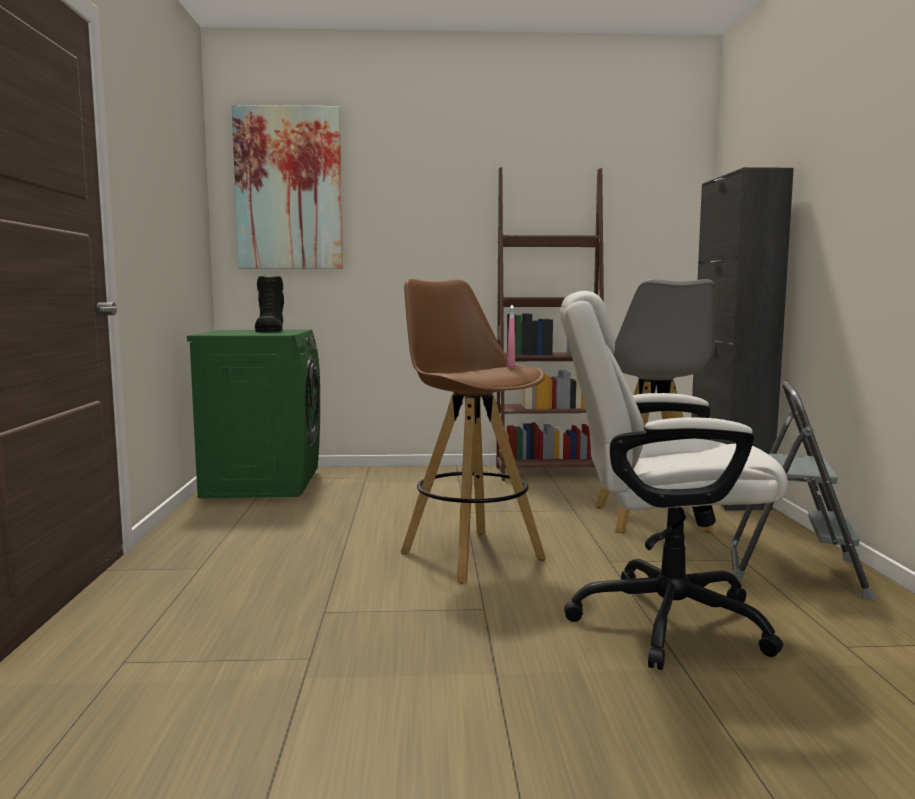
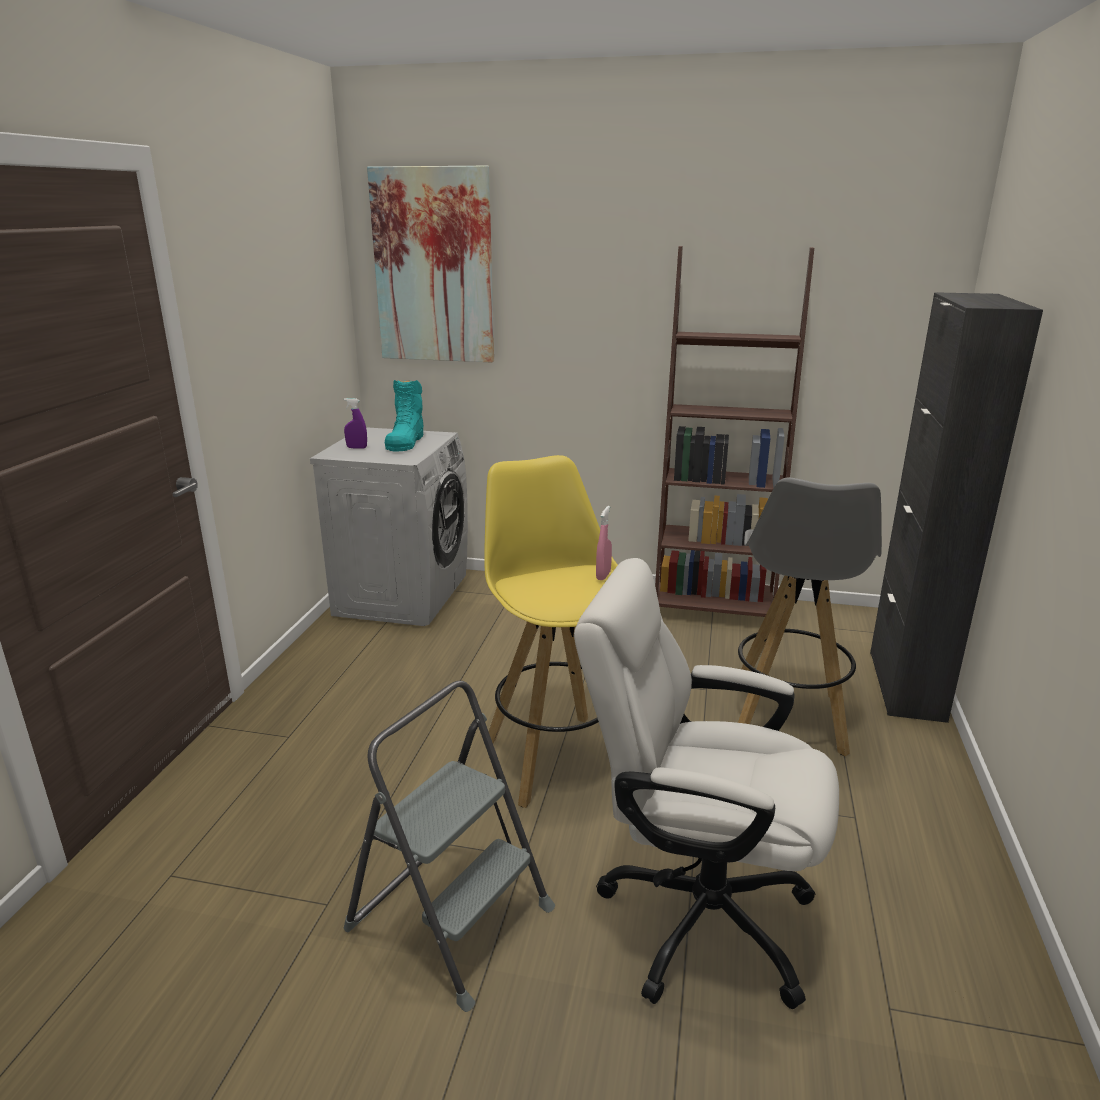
camera: 15 degrees right, 15 degrees up
(226, 333) = (357, 448): none -> purple spray bottle
(263, 485) = (402, 597): green washing machine -> white washing machine
(270, 331) = (406, 442): black boot -> turquoise boot
(471, 554) = (555, 756): brown stool -> yellow stool
(789, 570) = (901, 848): grey step ladder -> grey step ladder (445, 913)

